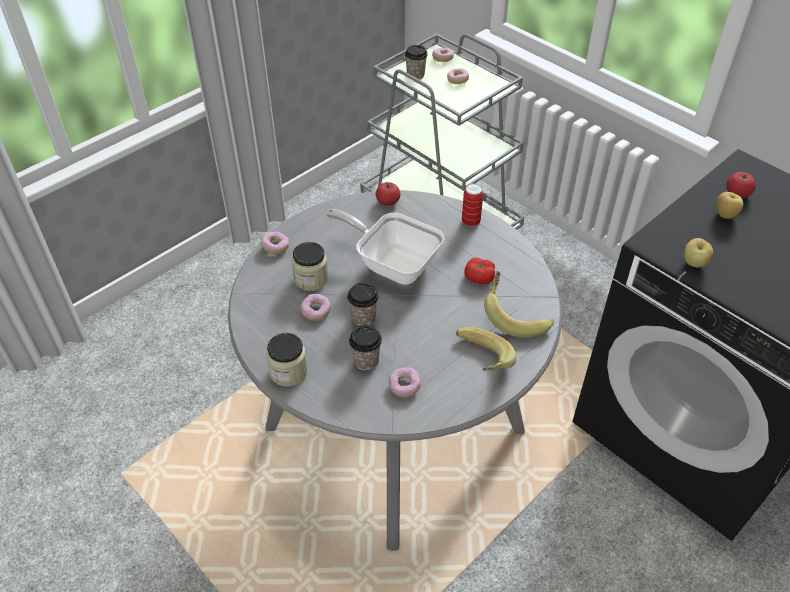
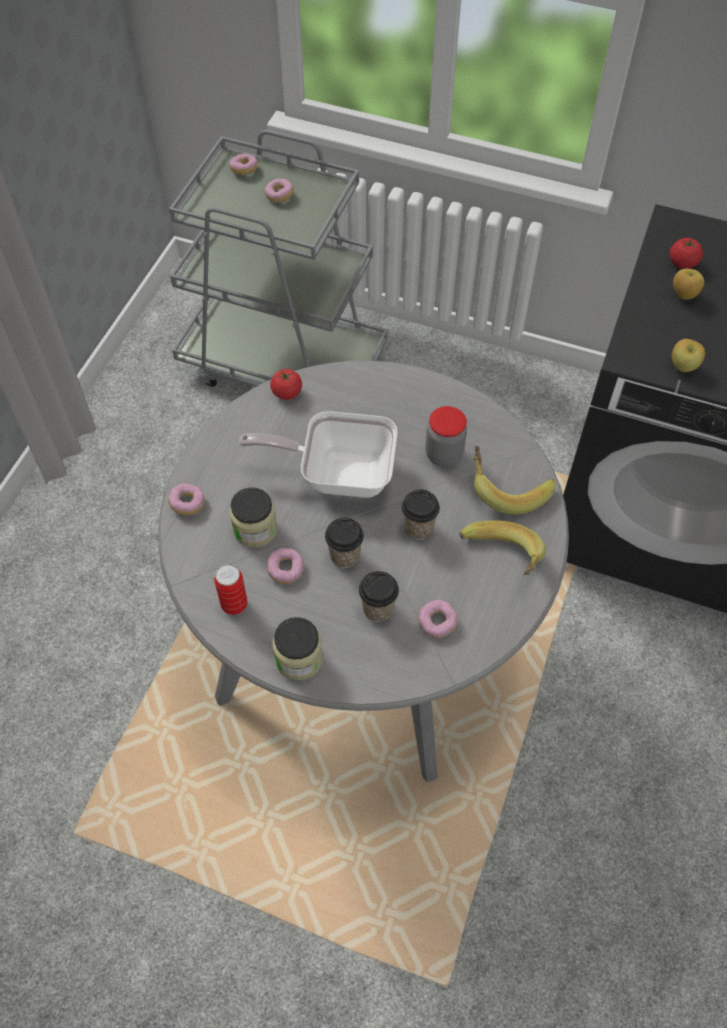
camera: 25 degrees left, 10 degrees up
(415, 75) = (224, 203): cup -> cup (418, 528)
(470, 222) = (396, 386): can -> can (234, 604)
(479, 277) = (444, 454): tomato -> jar

